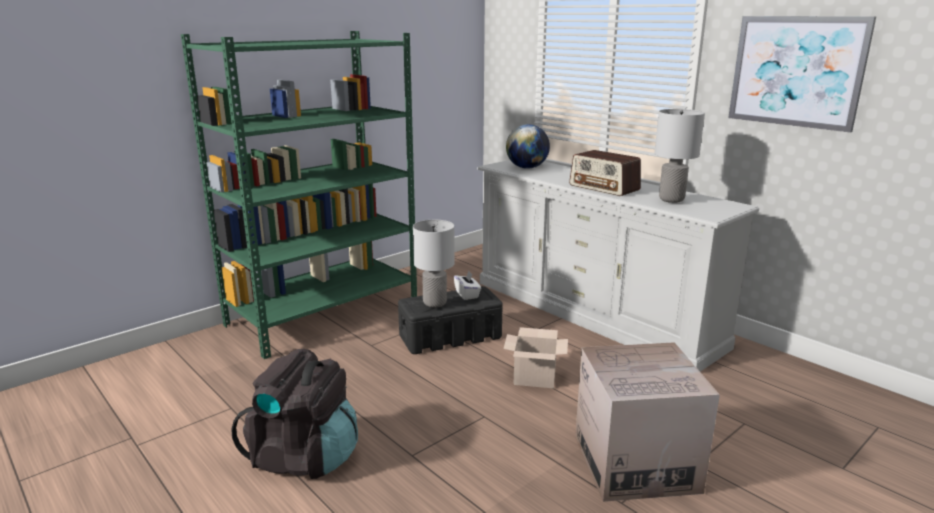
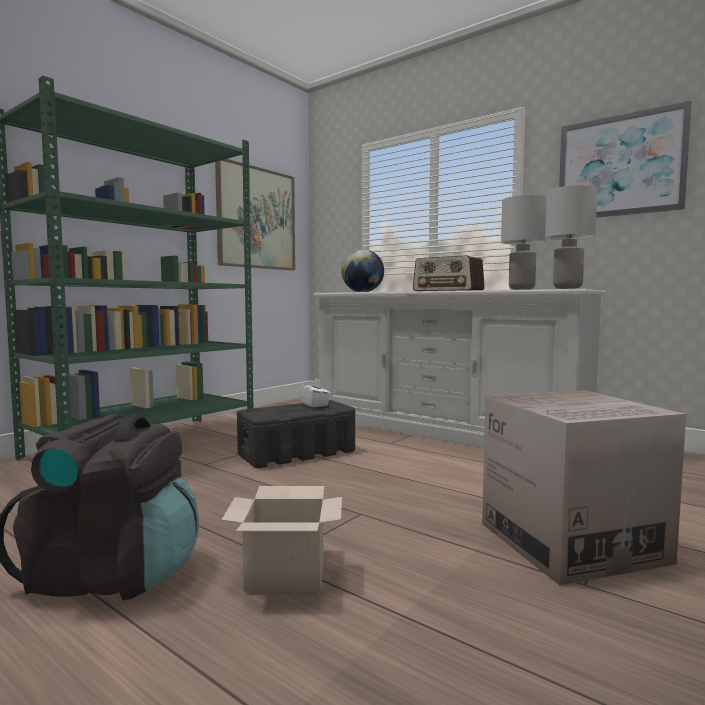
camera: 10 degrees left, 15 degrees down
(425, 74) = (256, 218): none -> picture
(434, 304) = (280, 411): grey table lamp -> grey table lamp (567, 289)
(535, 377) = (407, 477): cardboard box -> cardboard box (288, 575)

